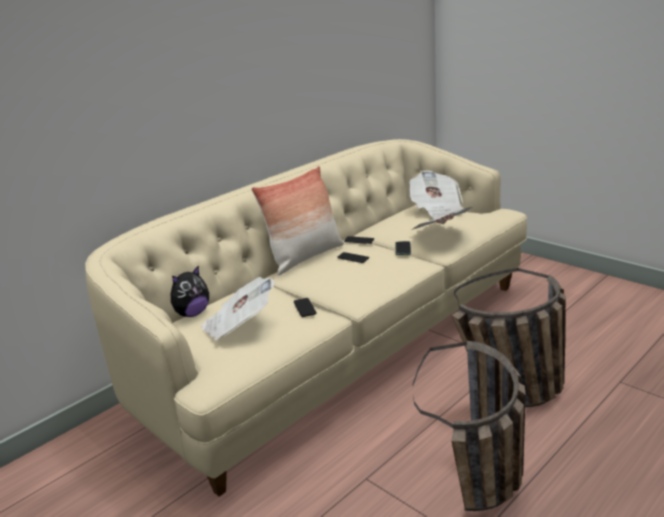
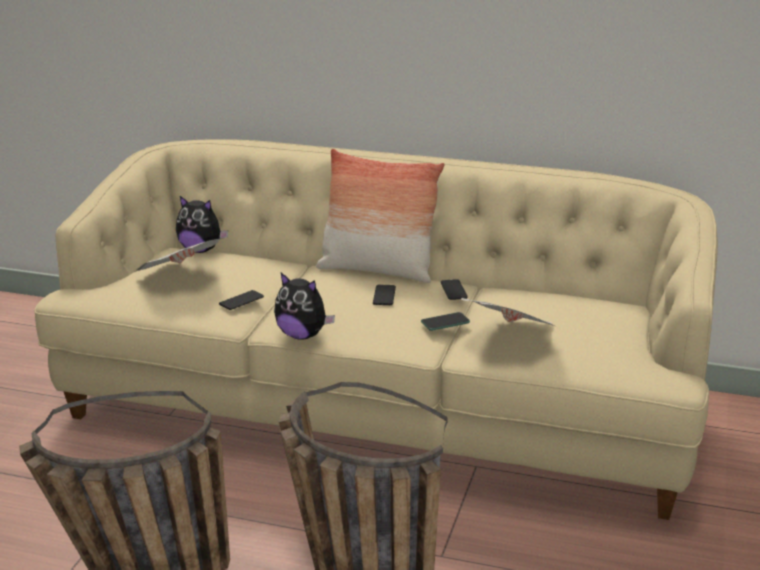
camera: 60 degrees right, 0 degrees up
(375, 295) = (302, 335): none -> plush toy
(436, 209) = (605, 317): newspaper -> none

